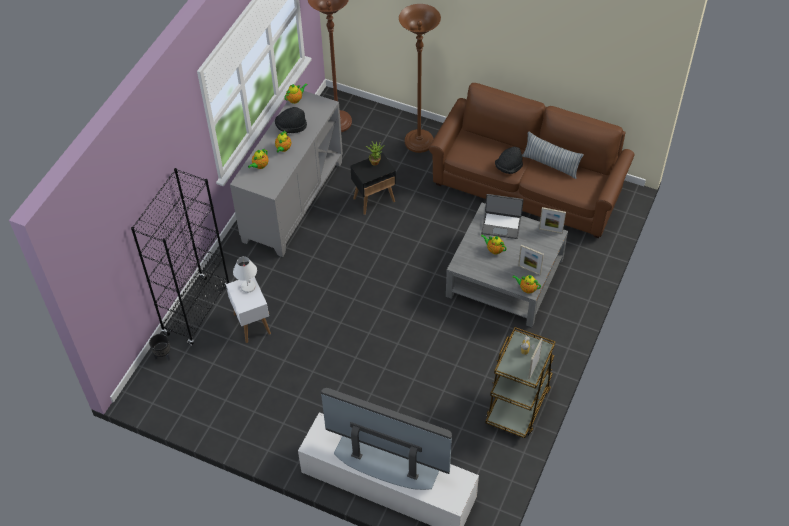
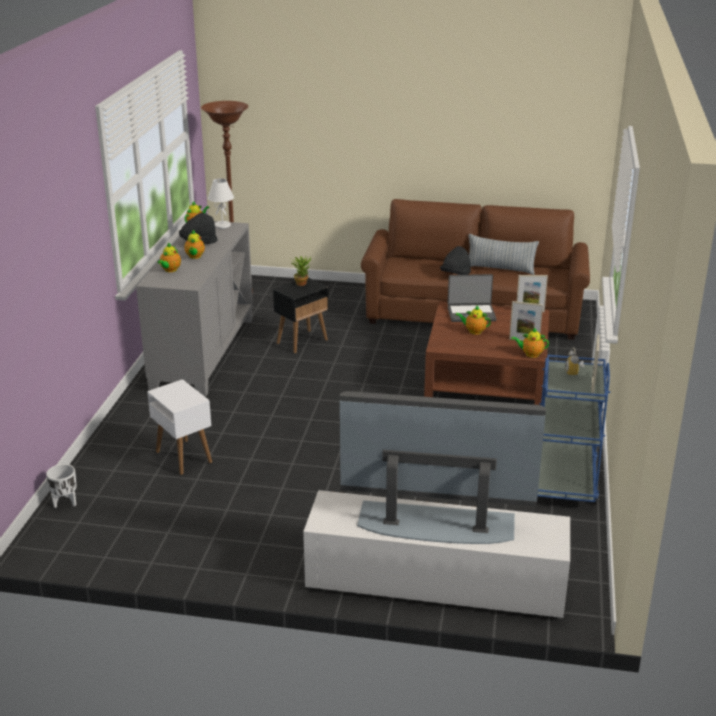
camera: 15 degrees left, 25 degrees down
(163, 356) = (65, 503): black planter -> white planter
(197, 310) = (104, 455): black bookcase -> none
(248, 286) = (179, 389): white table lamp -> white table lamp (223, 225)
(419, 142) = (335, 297): brown floor lamp -> none
(505, 277) = (486, 379): grey coffee table -> brown coffee table
(518, 404) = (564, 479): brown cart -> blue cart

